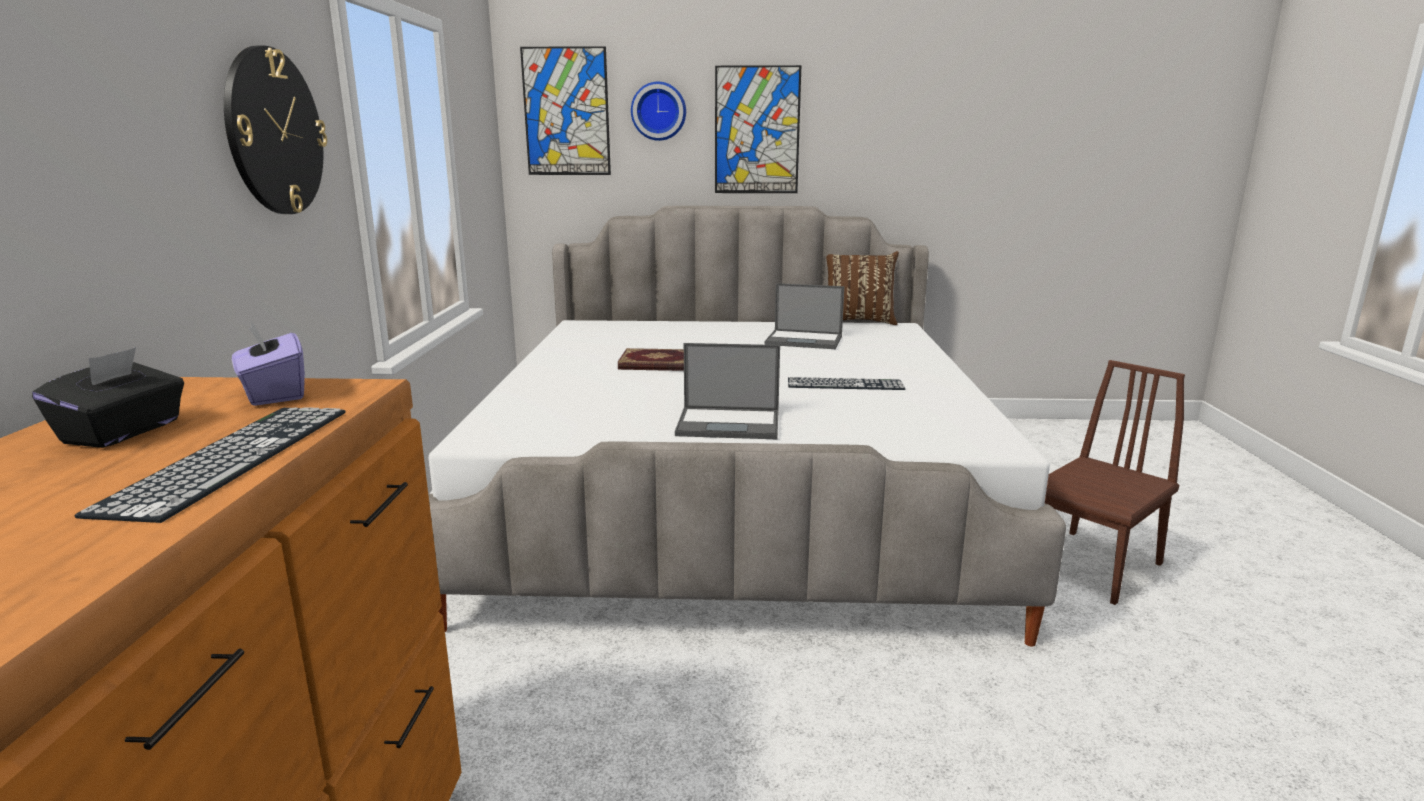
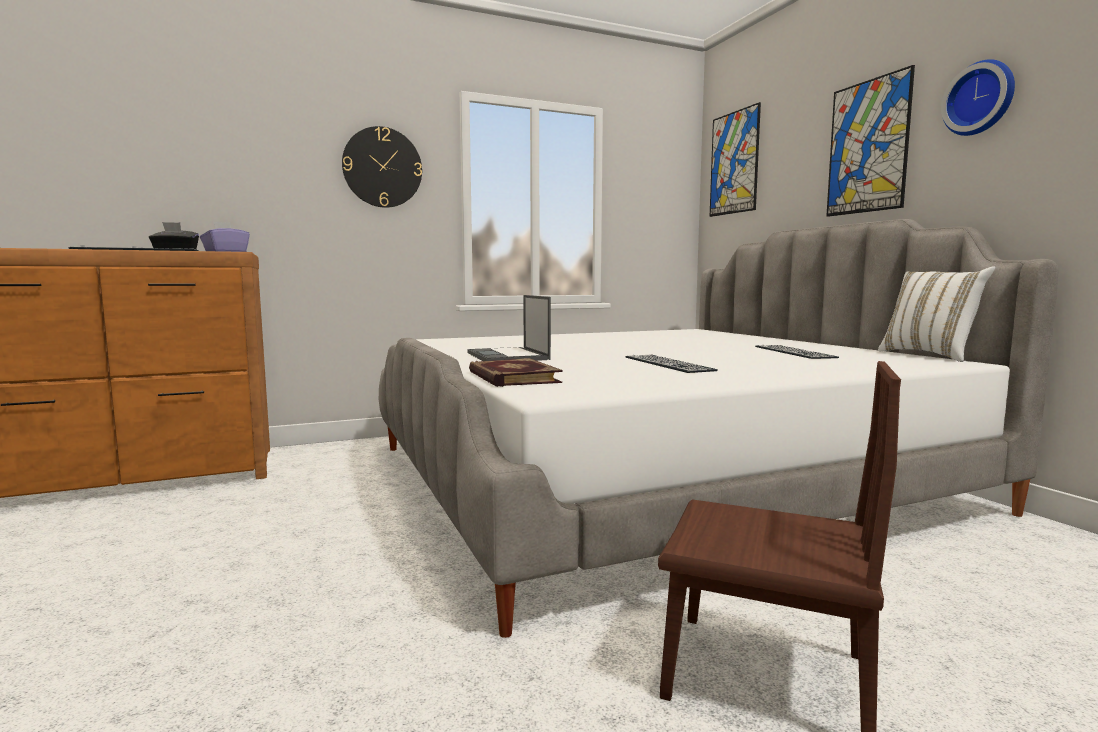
camera: 65 degrees right, 10 degrees down
(657, 364) = (626, 342): book -> book (511, 377)
(659, 111) = (791, 147): wall clock -> wall clock (980, 99)
(805, 340) = (794, 352): laptop -> keyboard
(858, 321) = (930, 355): brown pillow -> white pillow

